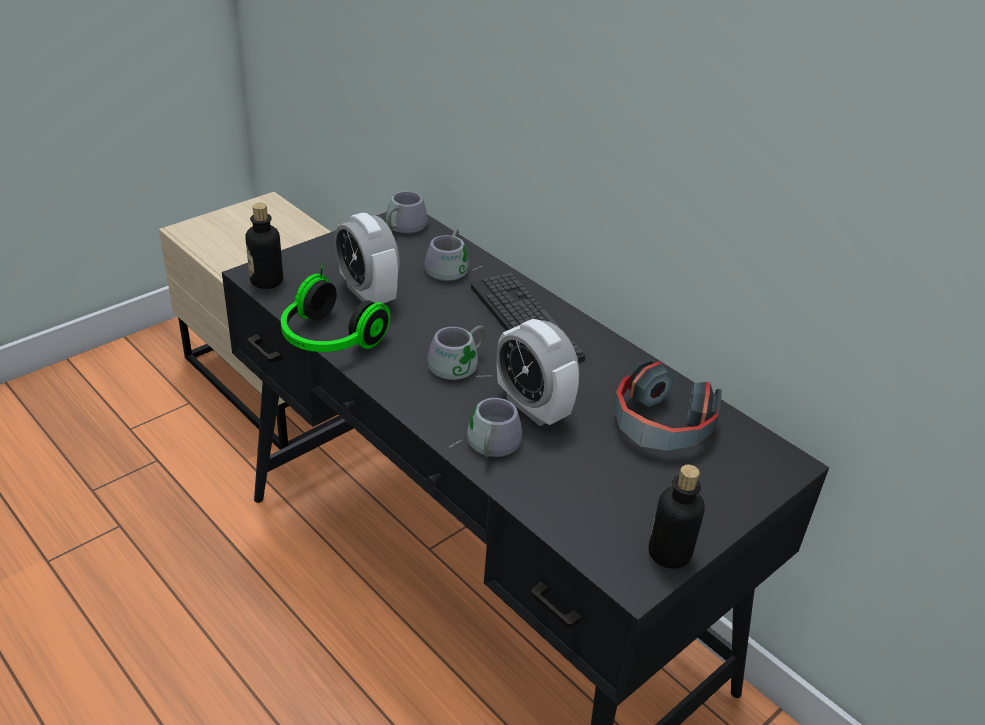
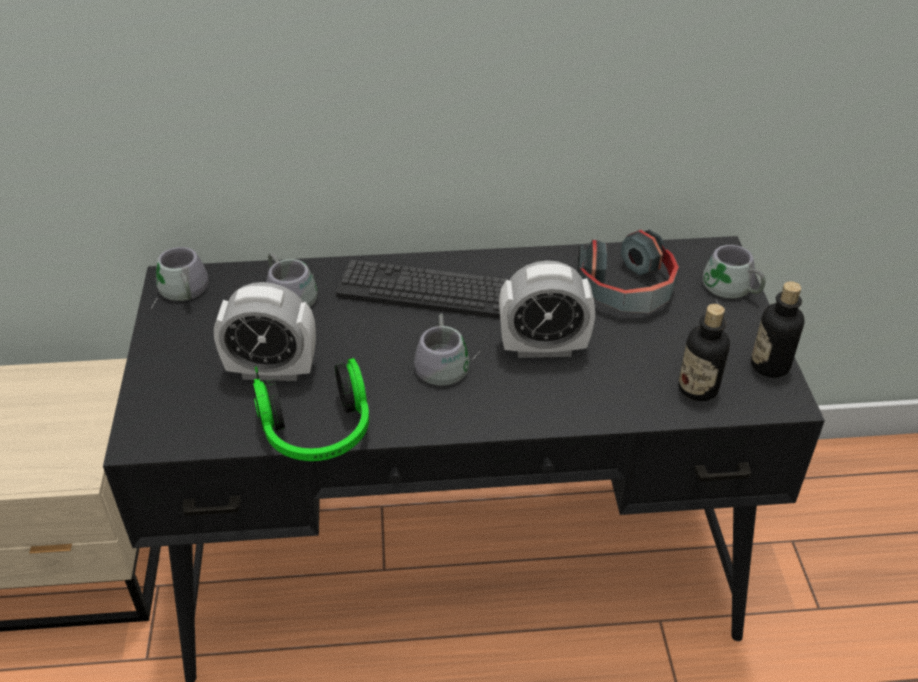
camera: 50 degrees left, 5 degrees up
(266, 281) = (164, 435): bottle -> bottle (698, 388)
(486, 444) = (567, 401): grey mug -> grey mug (729, 290)

